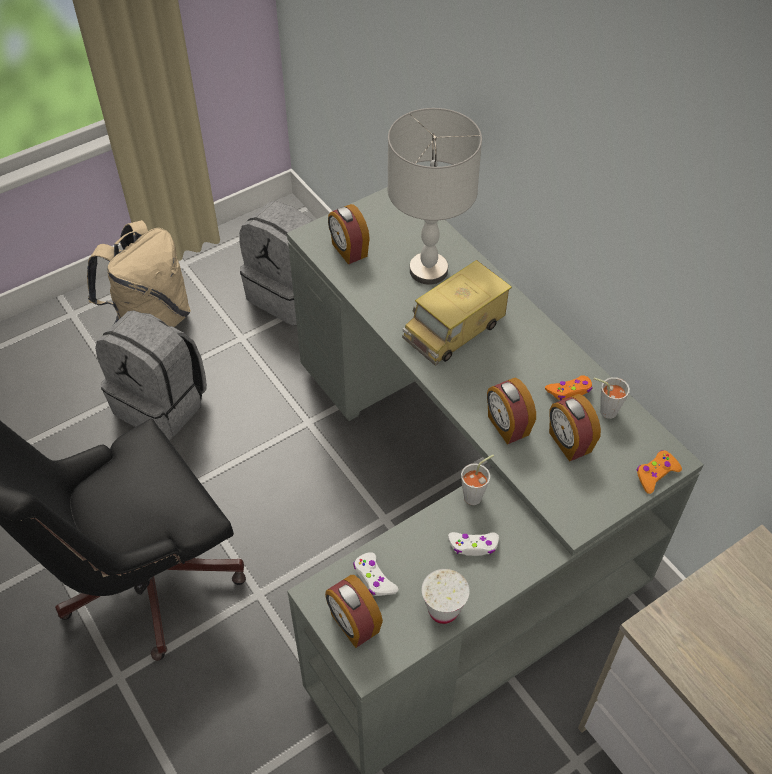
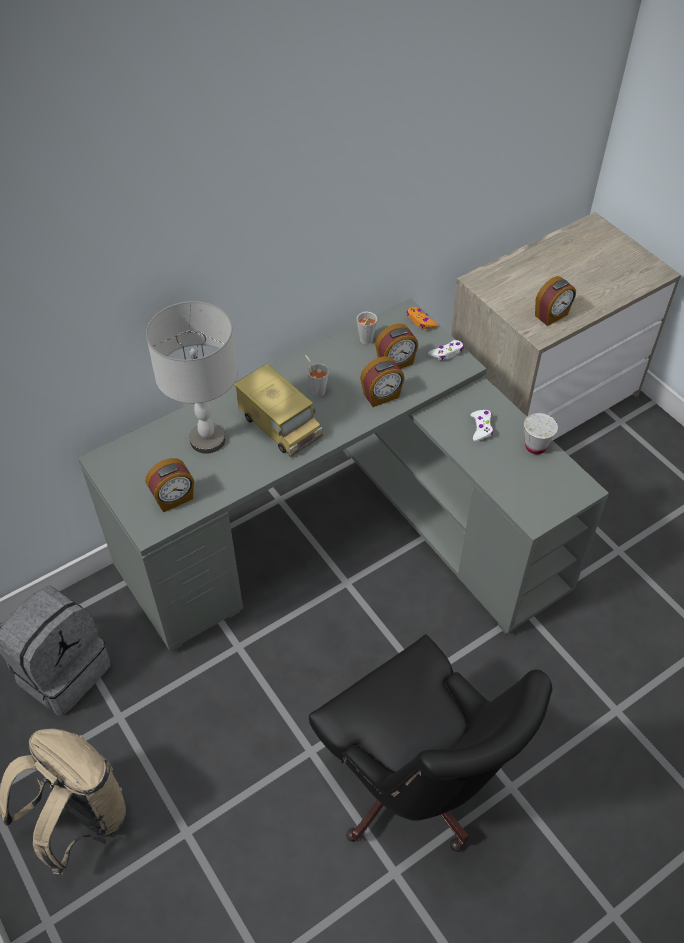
camera: 90 degrees left, 0 degrees up
(162, 404) = (204, 789): grey backpack -> none
(354, 624) = (554, 497): alarm clock -> alarm clock (551, 315)
(374, 579) = (516, 486): white game controller -> white game controller (446, 353)
(476, 495) = (437, 424): grey cup -> grey cup (316, 389)
(569, 391) = (347, 359): orange game controller -> none

